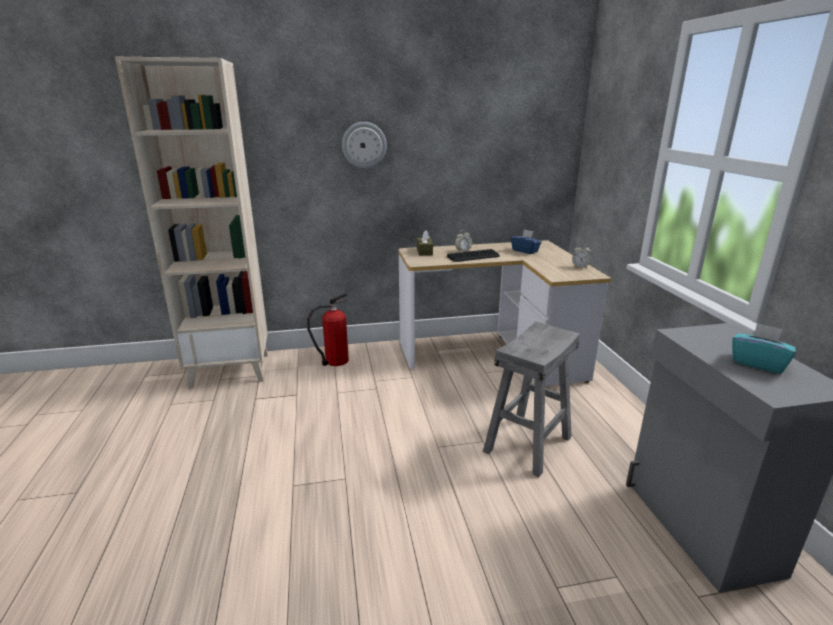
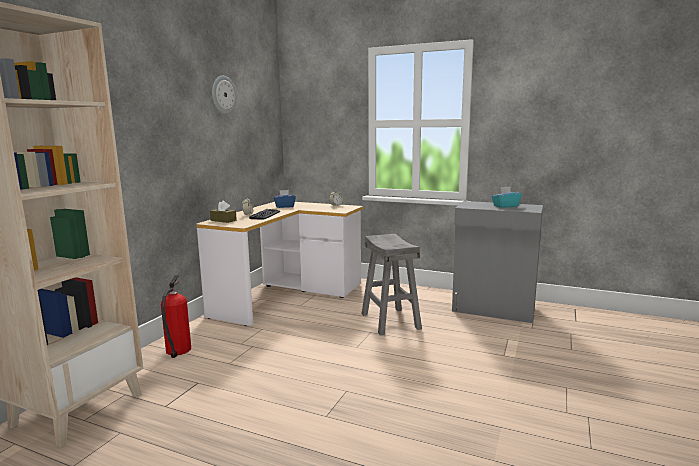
camera: 55 degrees left, 10 degrees down
(364, 145) = (160, 127): wall clock -> wall clock (223, 95)

